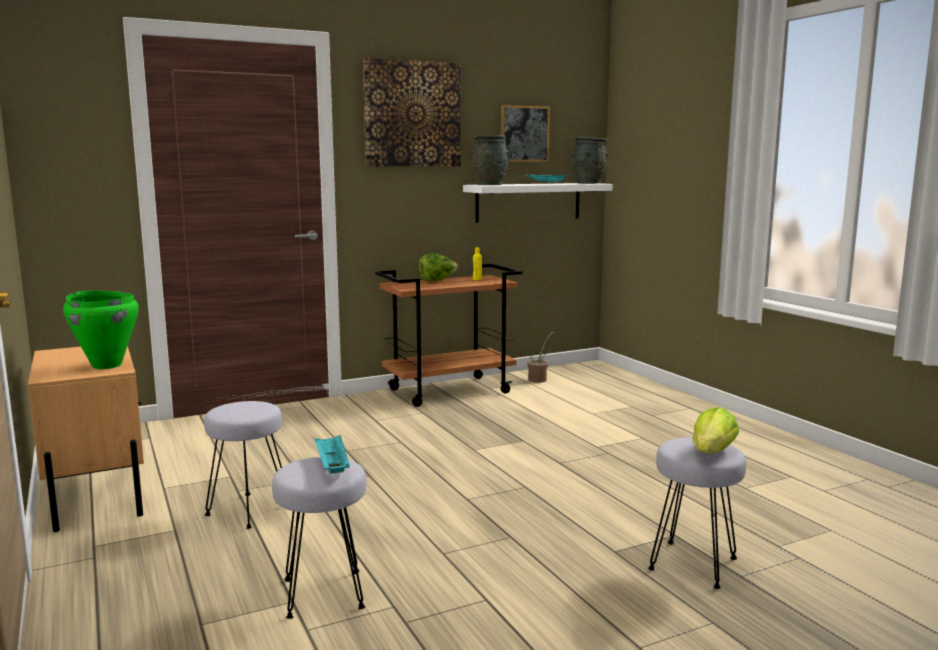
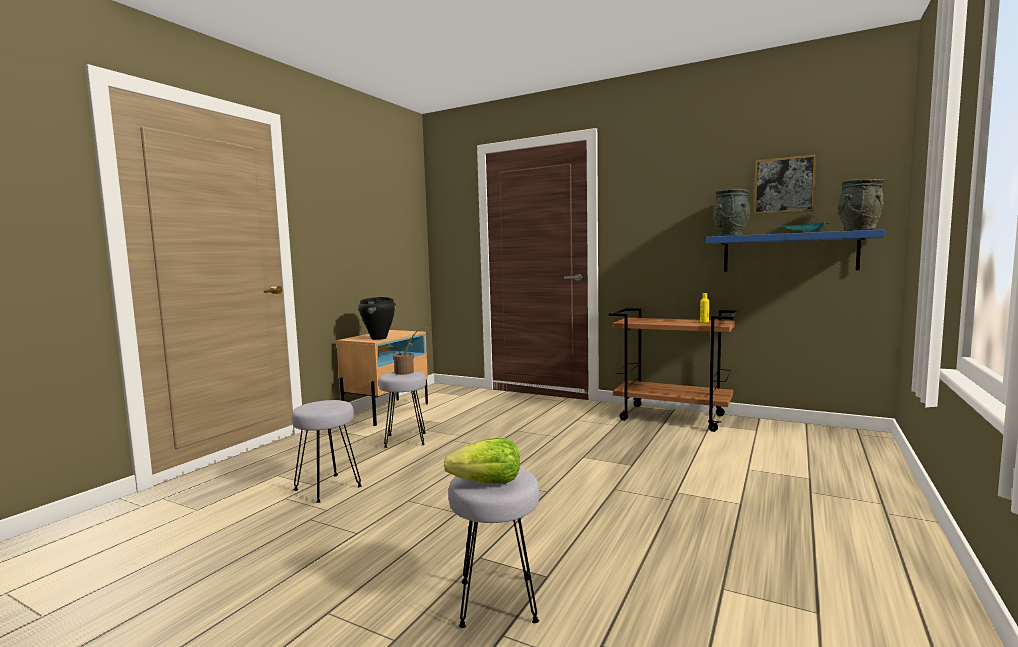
camera: 55 degrees right, 5 degrees down
(107, 365) = (379, 338): green cooking pot -> black cooking pot
(332, 466) = (329, 406): turquoise tray -> none
(412, 114) = (663, 180): picture -> none
(437, 281) = (669, 320): lettuce -> none
(528, 202) = (788, 252): white shelf -> blue shelf
(539, 379) = (773, 431): potted plant -> potted plant (407, 372)

